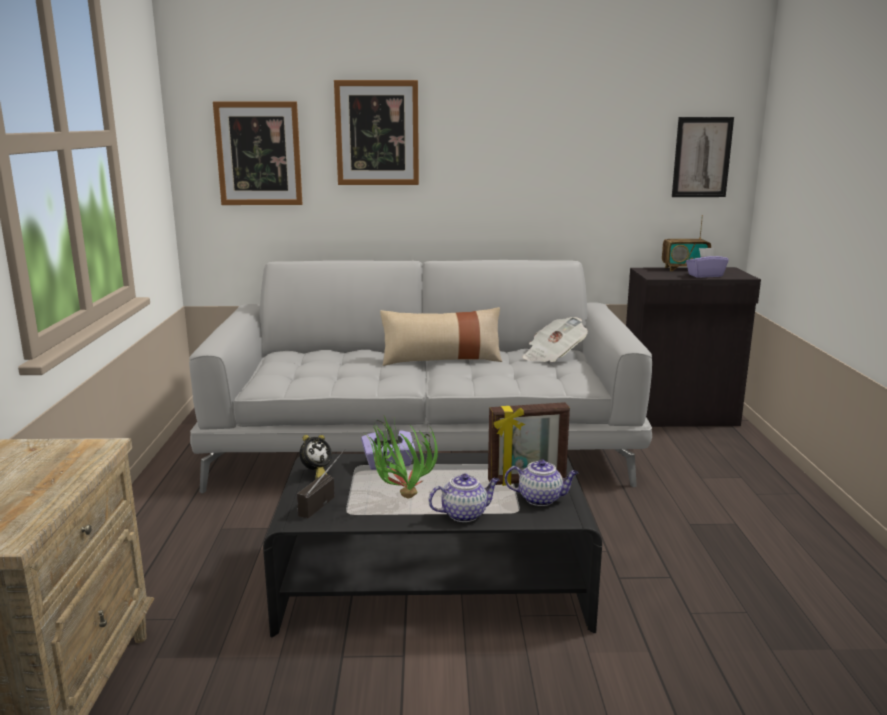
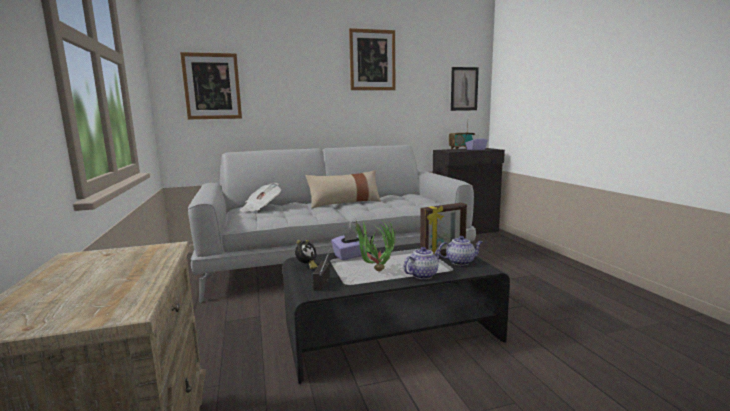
camera: 15 degrees left, 5 degrees down
(377, 133) = (287, 74): picture -> picture (372, 60)
(553, 356) = (407, 197): newspaper -> newspaper (261, 208)

